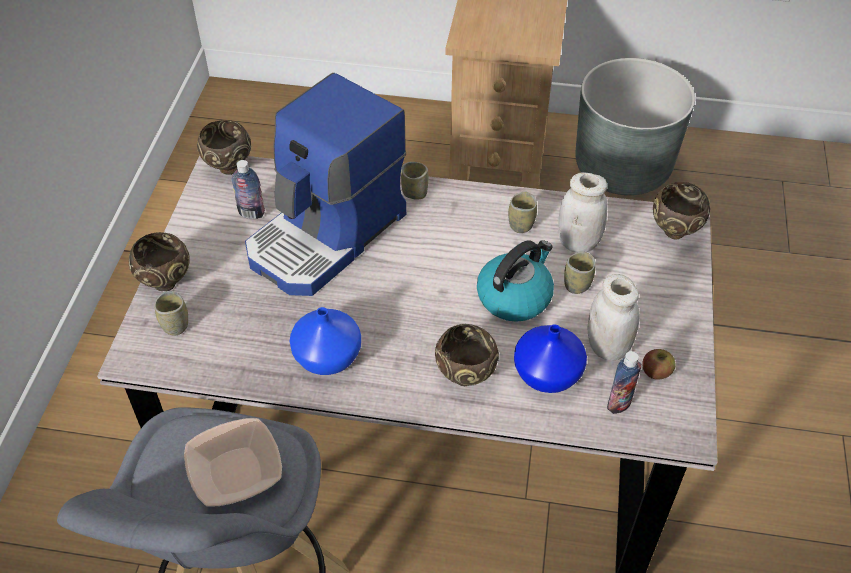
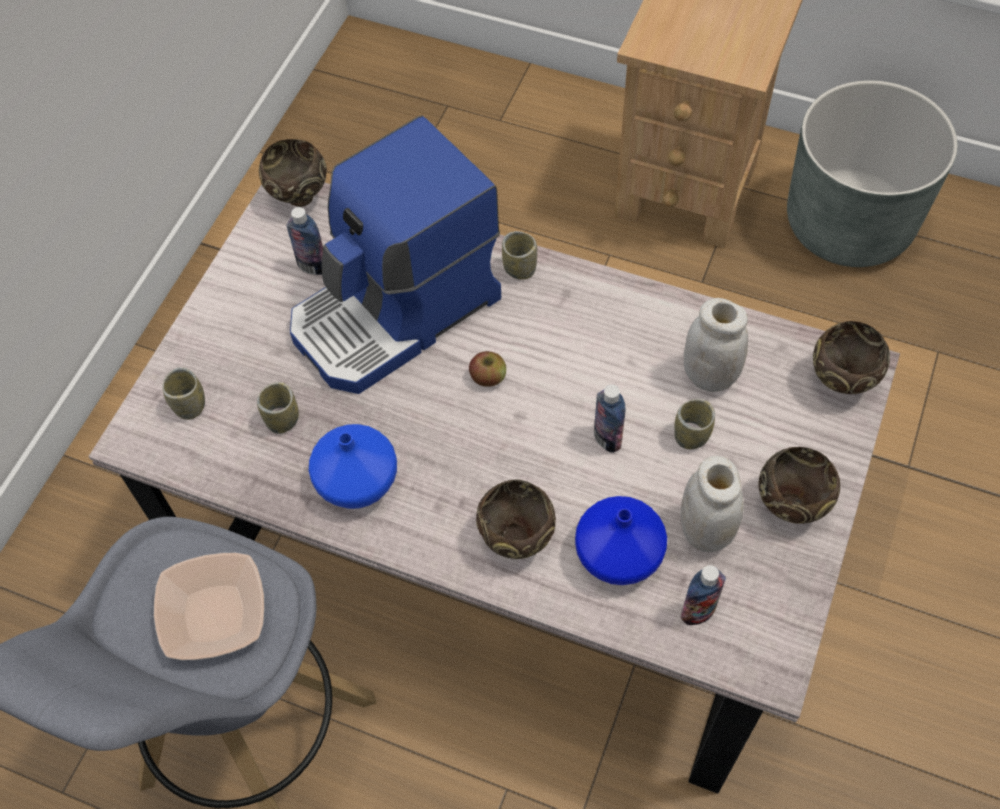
camera: 15 degrees right, 10 degrees up
(167, 283) = (192, 346): brown bowl -> brown bowl (791, 505)
(514, 296) = (607, 438): kettle -> bottle
(521, 225) = (643, 337): cup -> cup (282, 420)
(656, 372) = (758, 577): apple -> apple (488, 377)

